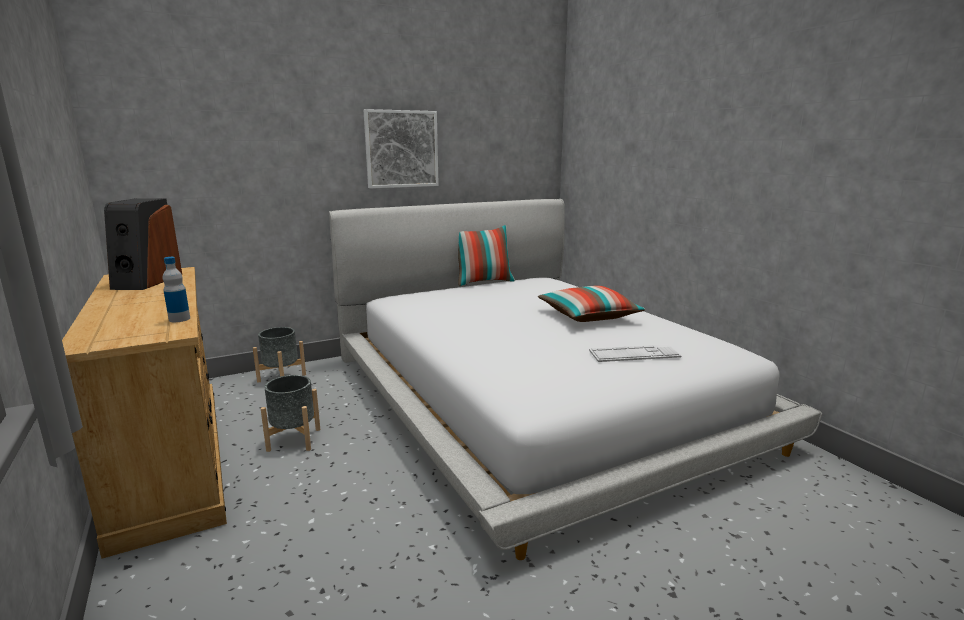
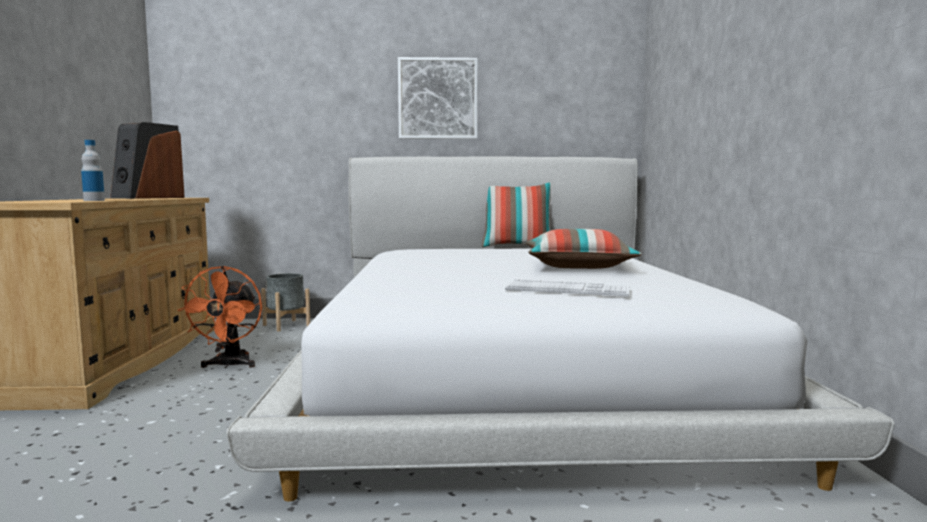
camera: 25 degrees right, 10 degrees down
(293, 439) = (229, 365): grey planter -> orange fan

